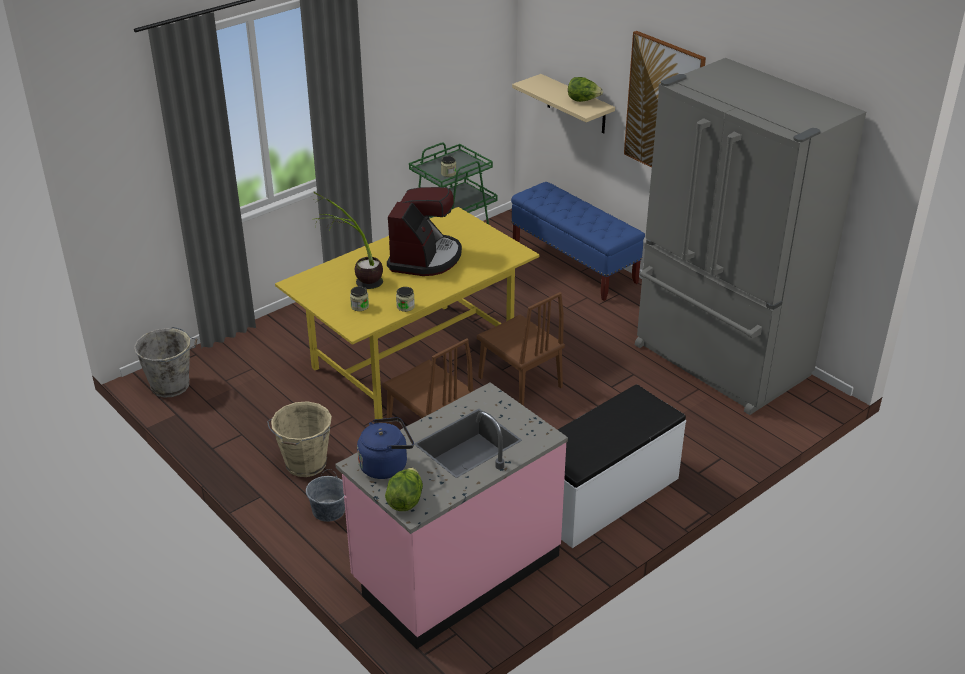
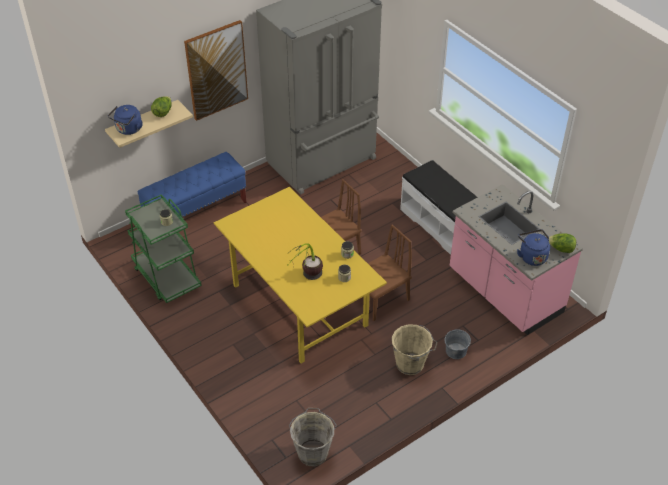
camera: 85 degrees left, 10 degrees up
(425, 258) = (285, 242): coffee machine -> none
(542, 85) = (128, 130): none -> blue kettle

